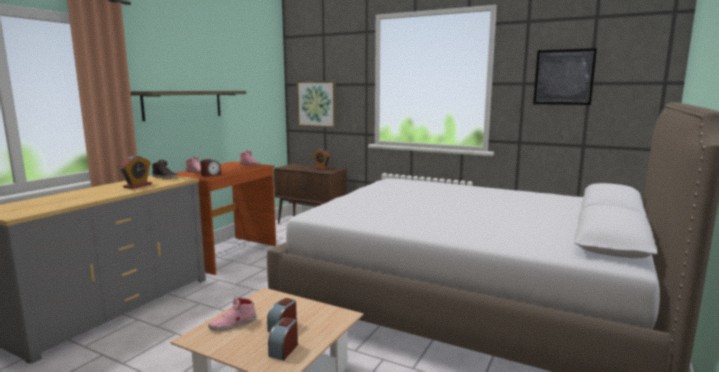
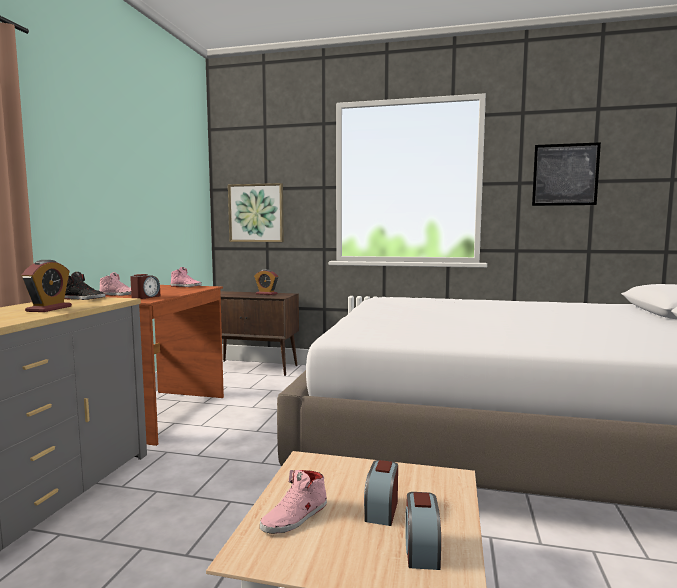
camera: 15 degrees left, 5 degrees down
(183, 104) = (94, 198): shelf -> none

